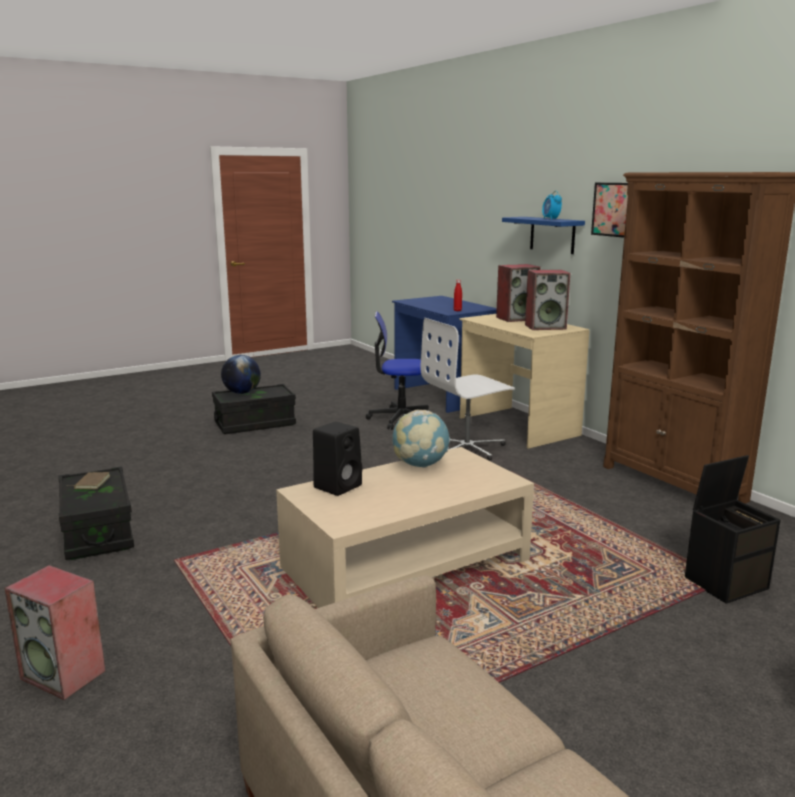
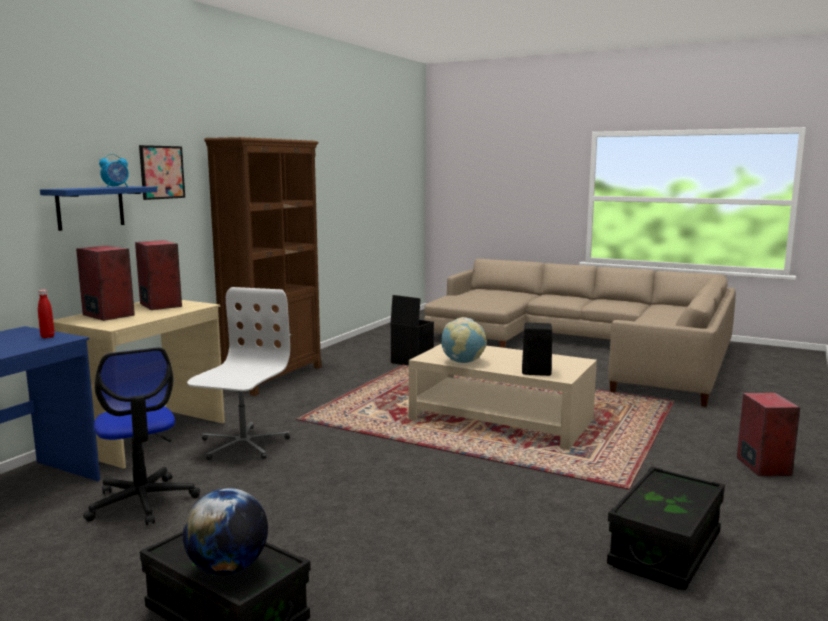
camera: 120 degrees left, 5 degrees down
(91, 482) = (662, 507): brown book -> none
(467, 448) = (242, 444): white office chair -> white office chair turned 105 degrees counterclockwise

